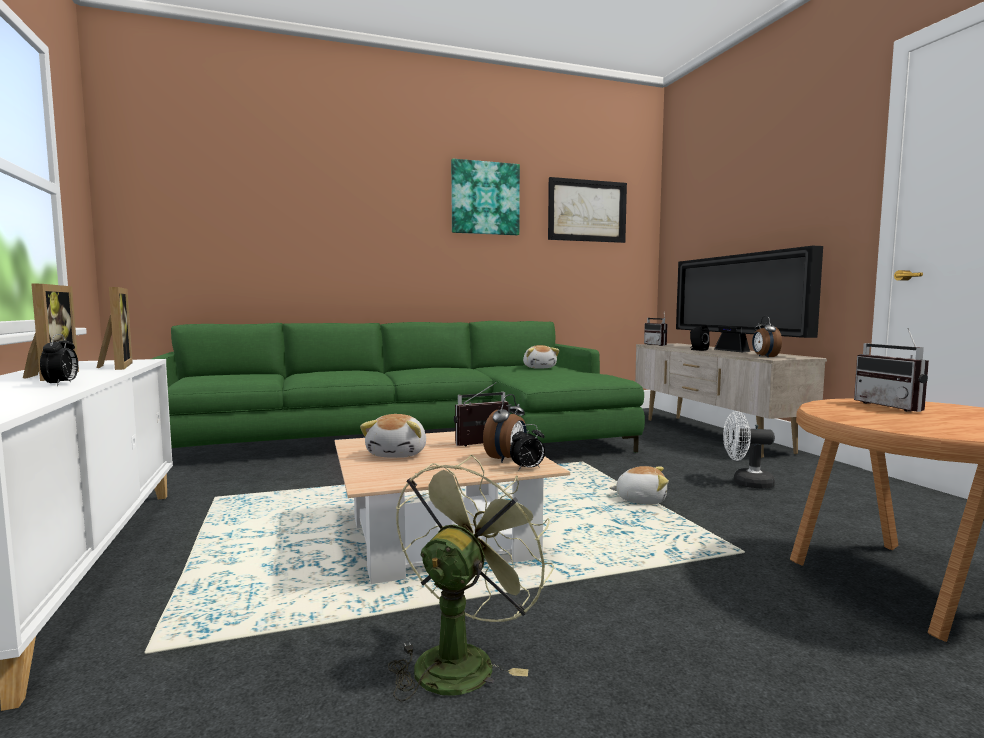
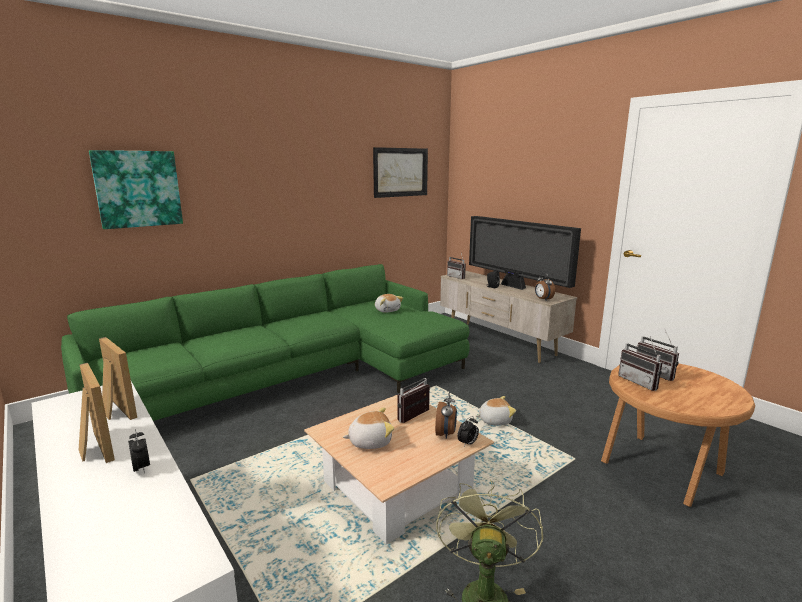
camera: 20 degrees left, 10 degrees up
(398, 454) = (370, 441): plush toy -> plush toy turned 90 degrees counterclockwise
(485, 198) = (326, 168): picture -> picture (138, 189)
(746, 483) = (544, 391): white fan -> none
(851, 410) = (640, 382): none -> radio

